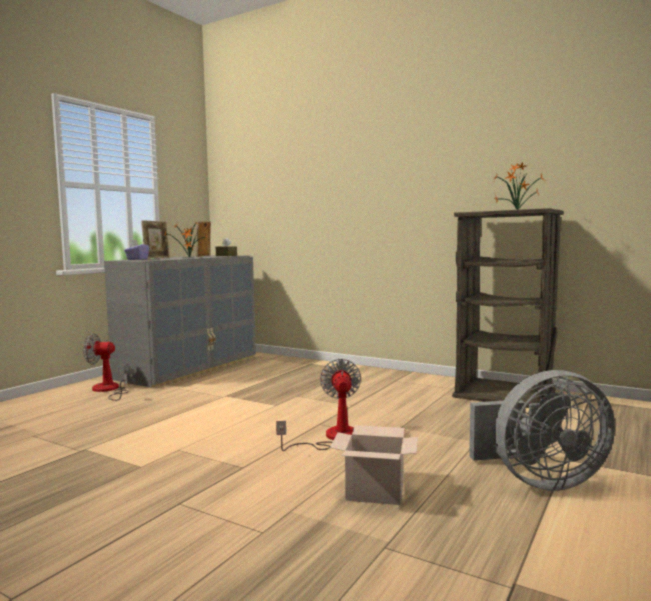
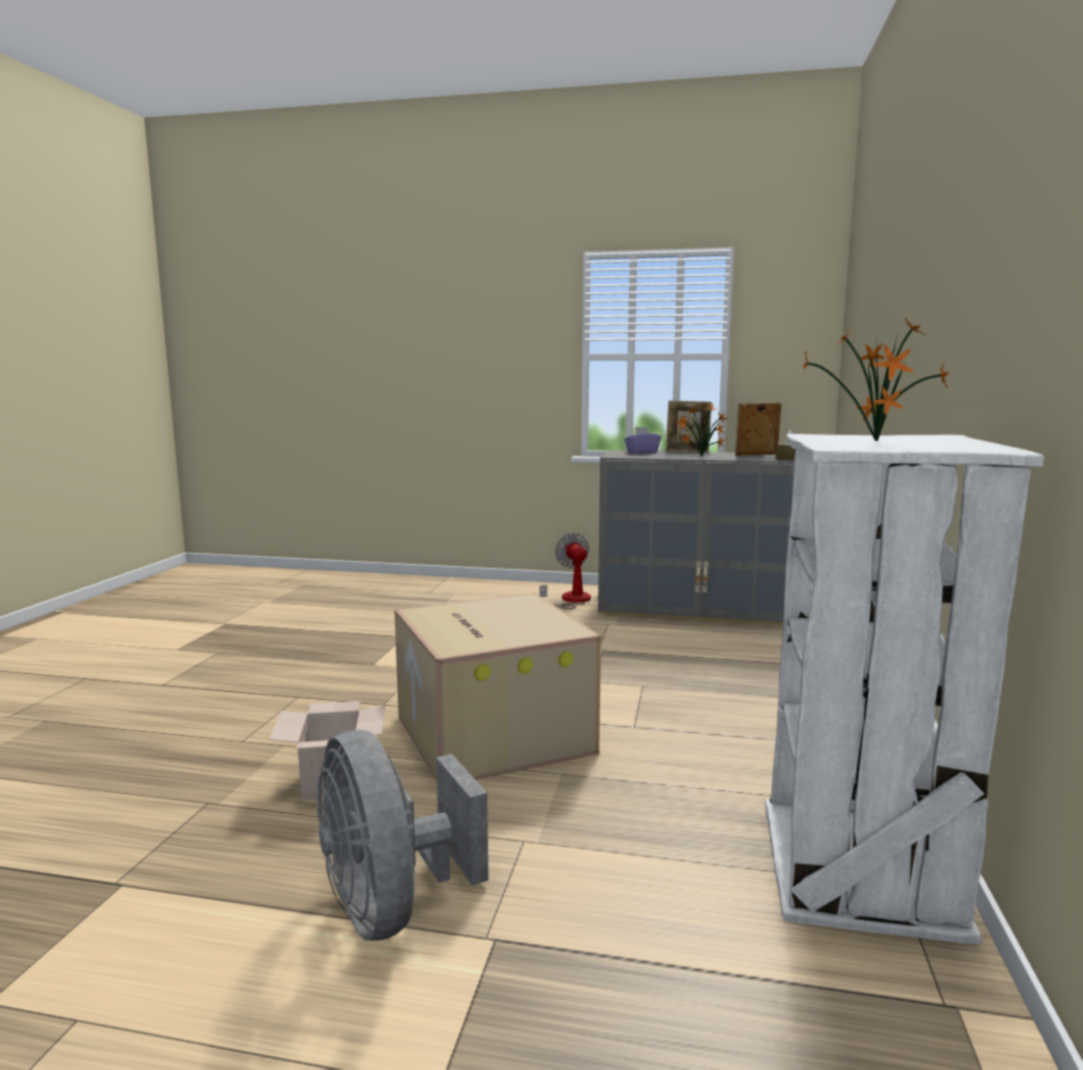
camera: 70 degrees right, 5 degrees up
(332, 438) = (490, 734): fan -> cardboard box
(505, 394) = (859, 866): brown bookcase -> white bookcase

